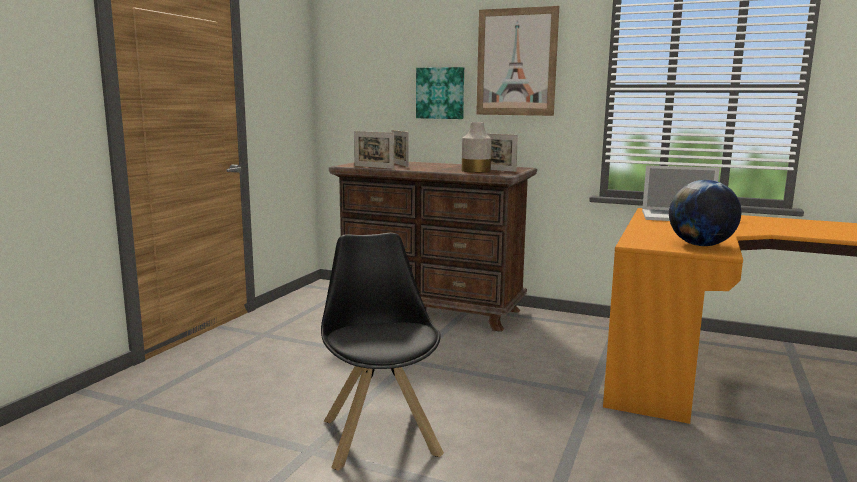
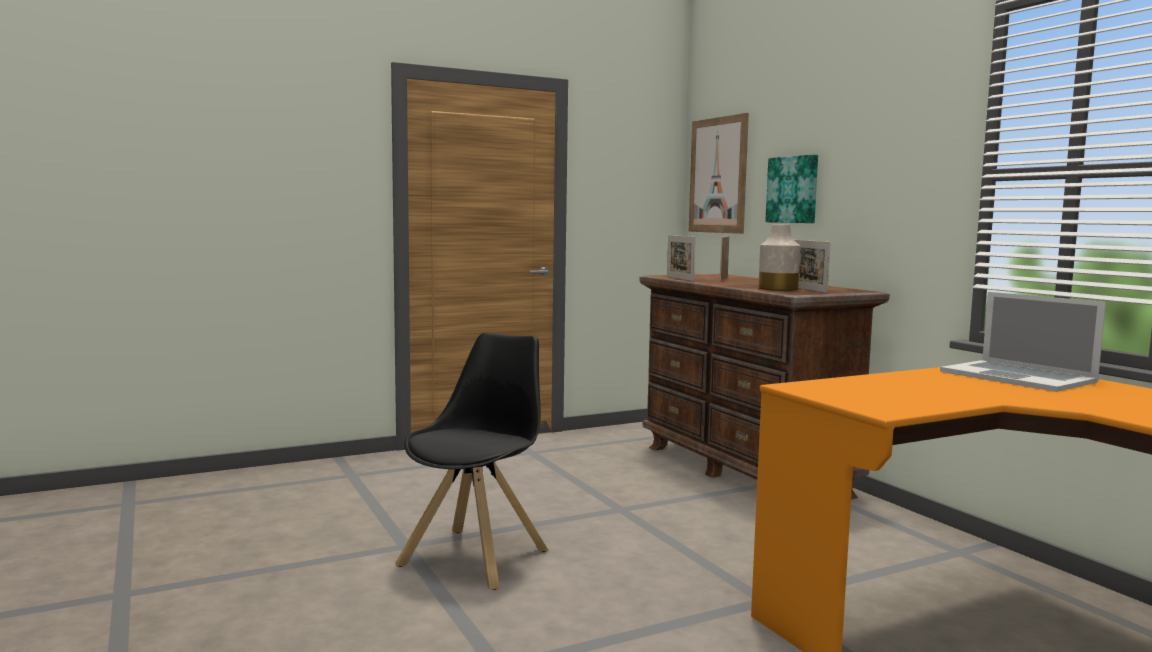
camera: 40 degrees right, 5 degrees down
(516, 62) = (874, 144): picture -> picture (718, 175)
(701, 245) = (887, 402): globe -> none

